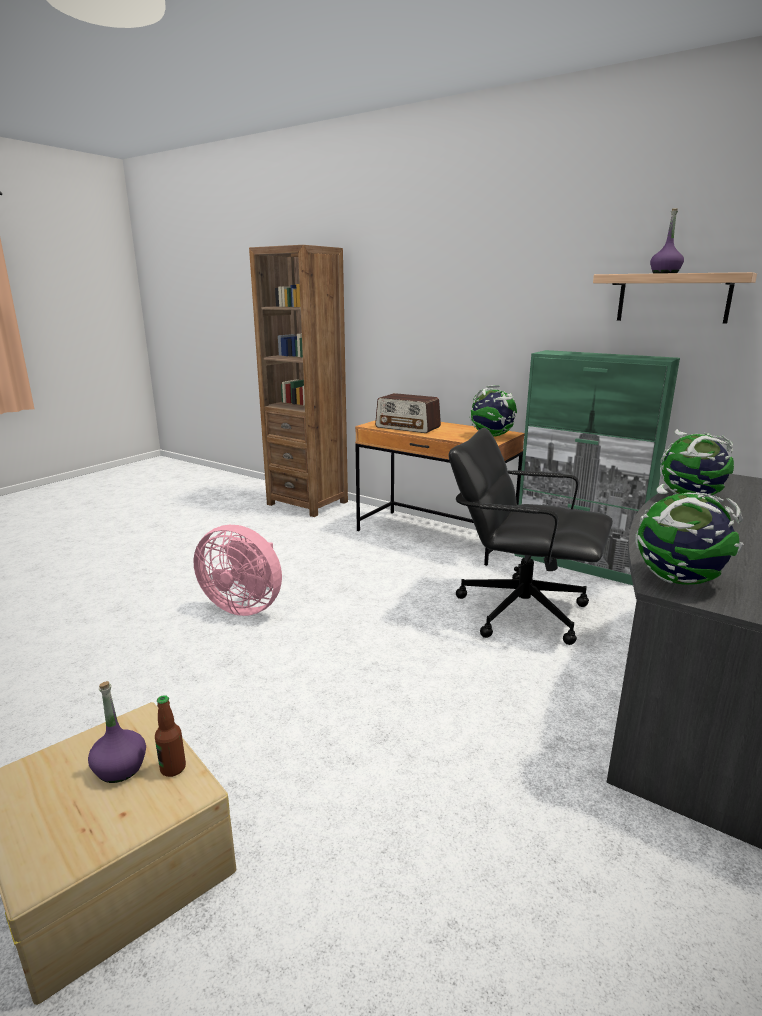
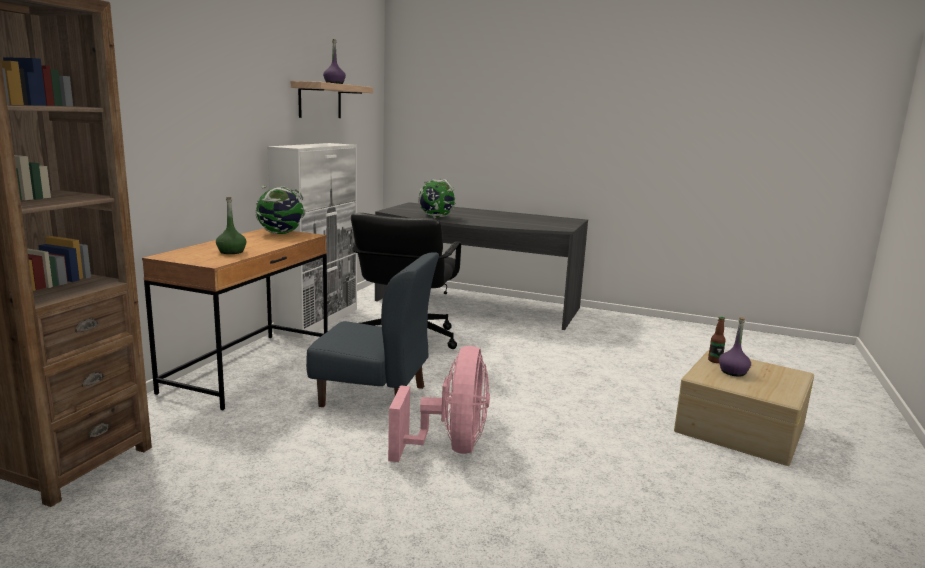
camera: 105 degrees left, 5 degrees down
(359, 581) = (374, 396): none -> blue chair
(408, 427) = (231, 252): radio -> green bottle
(578, 563) = (318, 320): green cabinet -> white cabinet
(679, 580) = (554, 227): globe -> none

